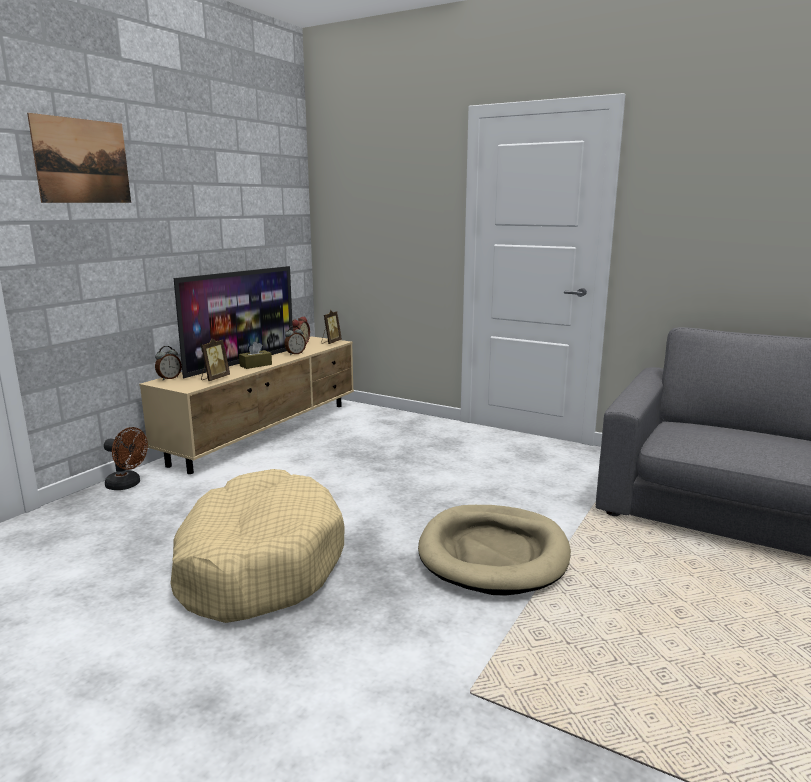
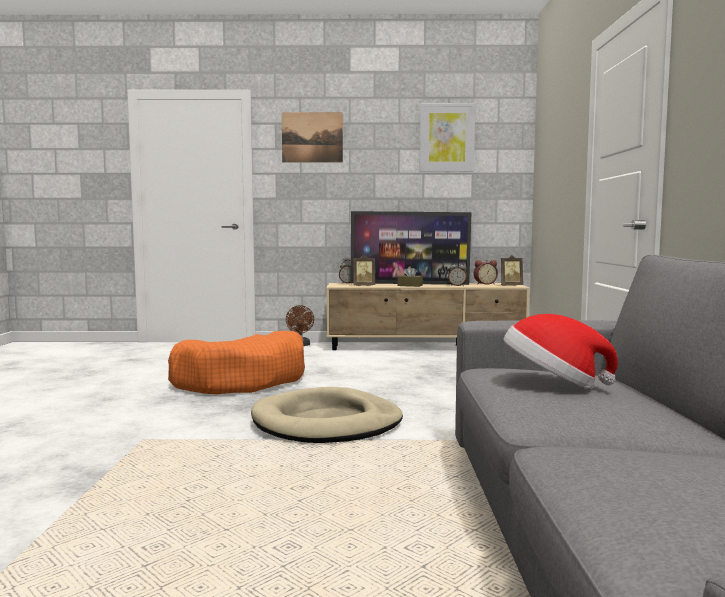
camera: 60 degrees right, 10 degrees down
(240, 171) = (446, 137): none -> picture
(258, 563) = (242, 381): beige dog bed -> orange dog bed
(747, 442) = (553, 384): none -> hat

